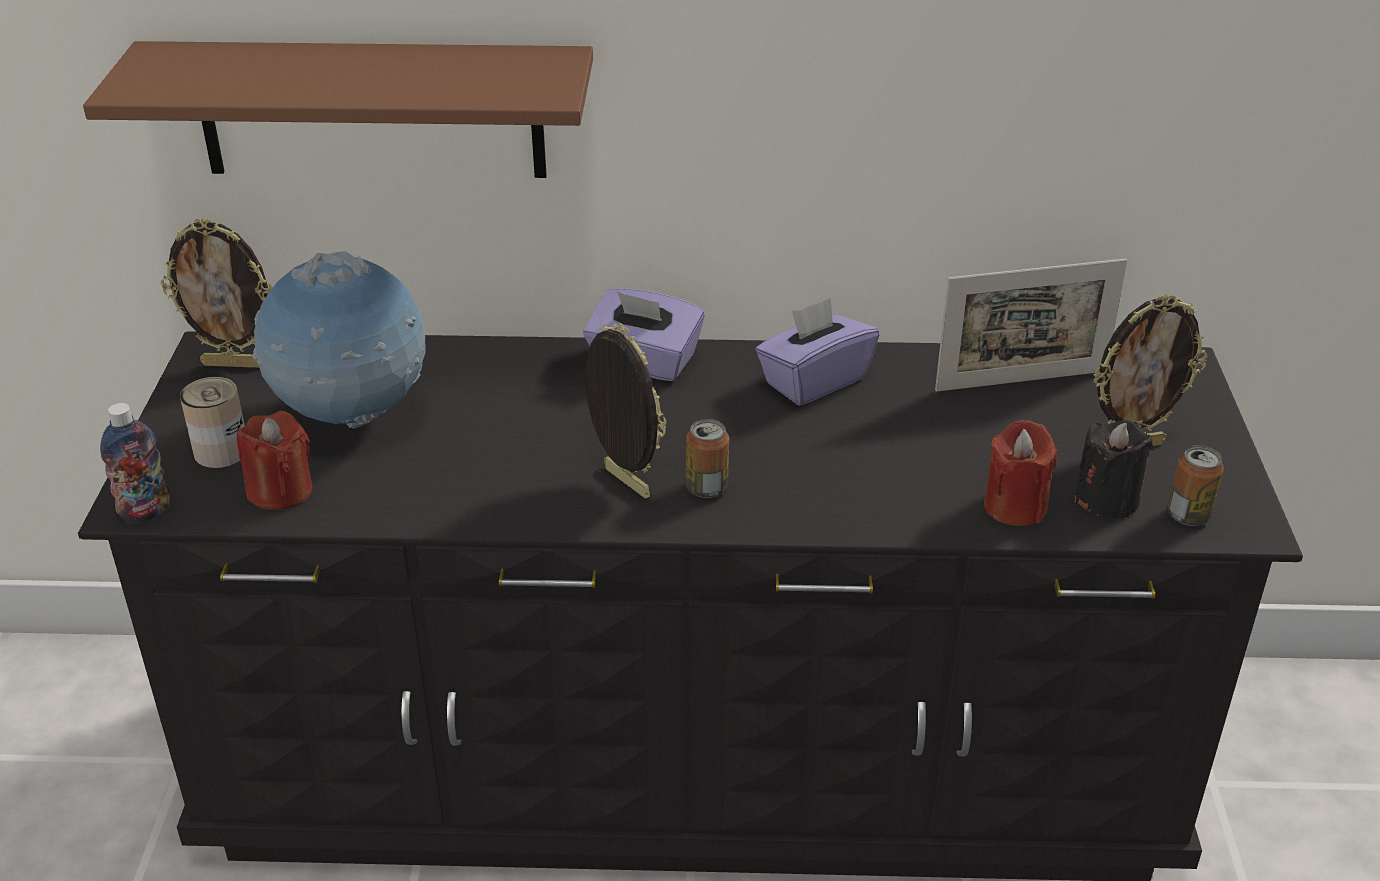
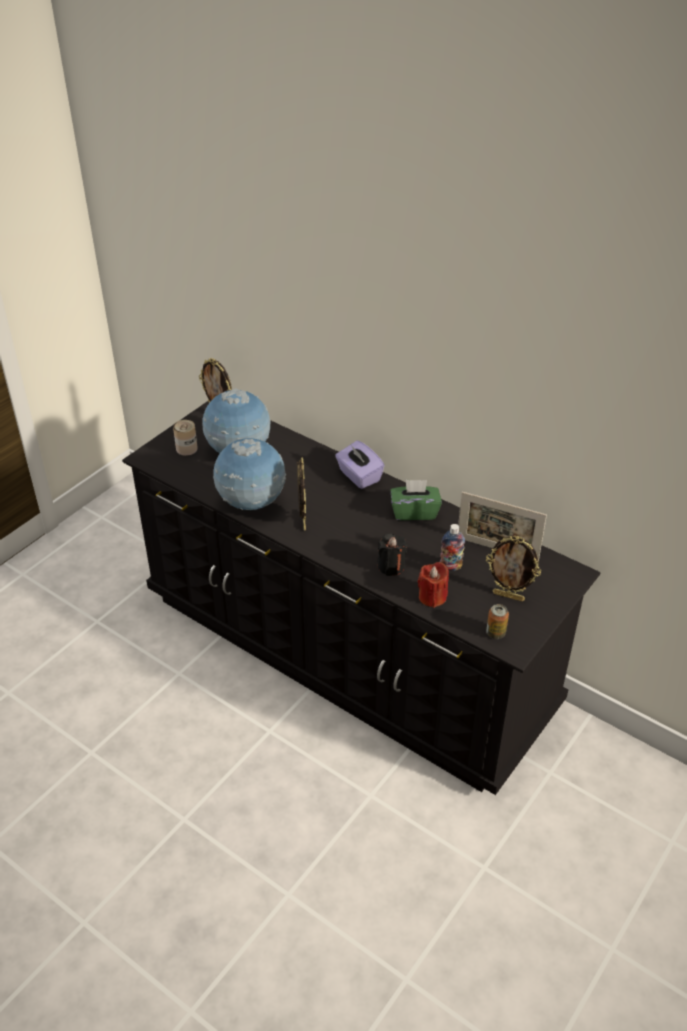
camera: 35 degrees right, 5 degrees up
(145, 511) = (146, 461): bottle -> bottle (450, 566)
(281, 491) = (191, 472): red candle -> none
(371, 110) = (285, 336): brown shelf -> none
(484, 497) = (252, 504): none -> globe
(707, 488) = (329, 536): can -> none
(814, 380) = (414, 512): purple tissue box -> green tissue box
(1107, 499) = (471, 611): black candle -> black candle (391, 566)

